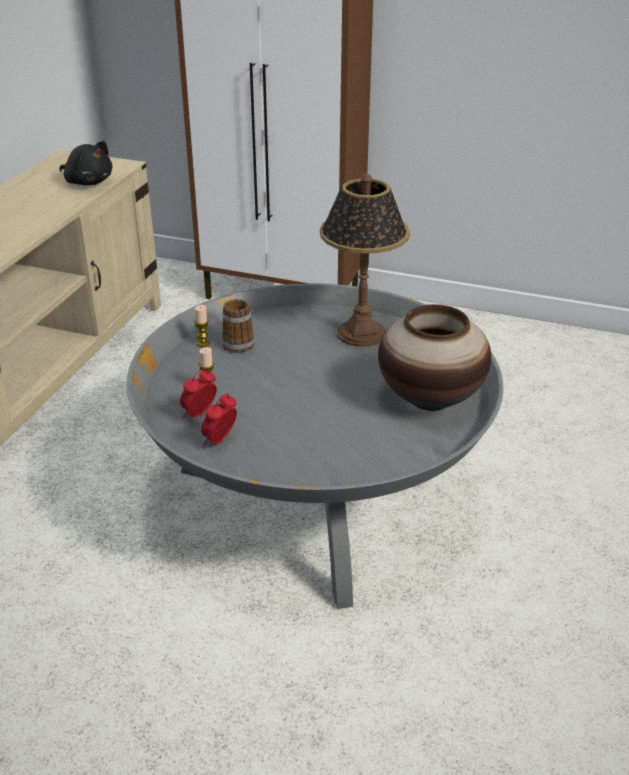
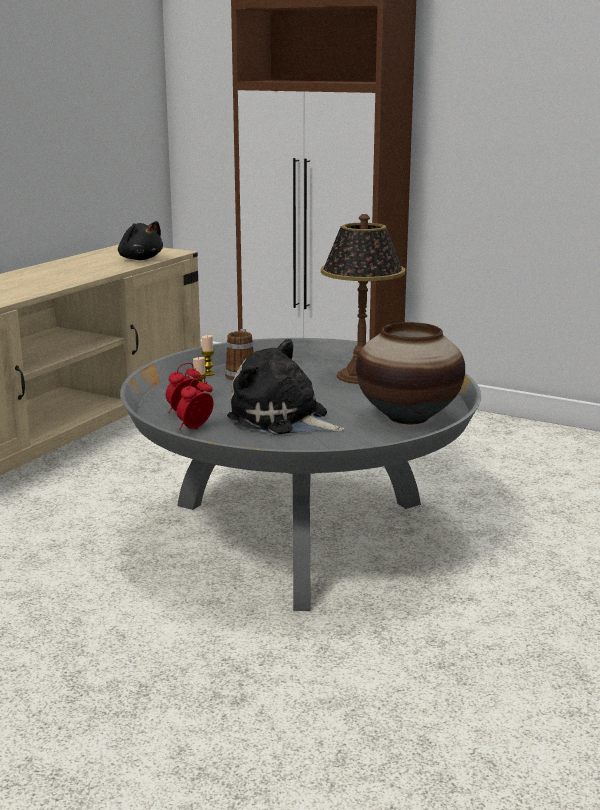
camera: 10 degrees right, 15 degrees down
(305, 416) = (282, 419): none -> plush toy

